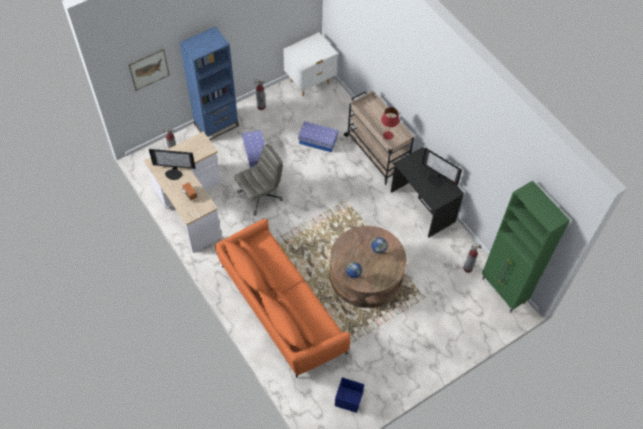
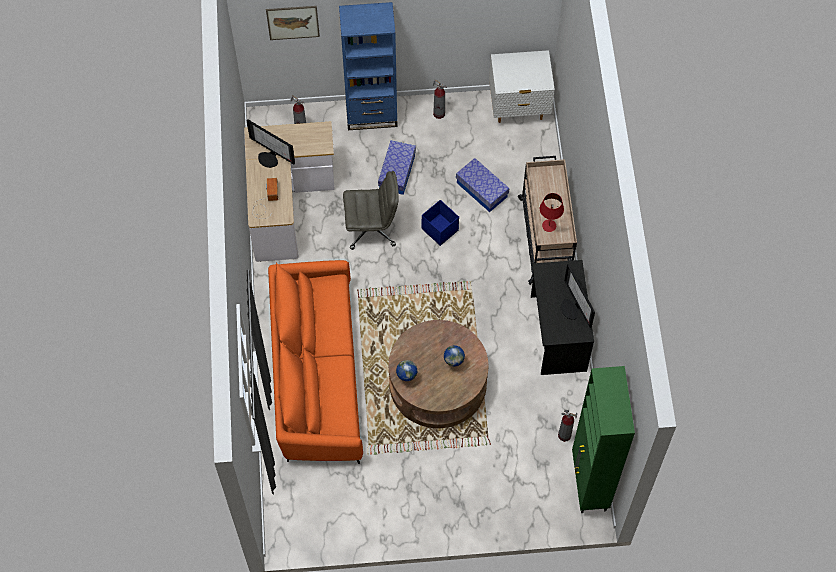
camera: 30 degrees right, 5 degrees up
(348, 399) = (329, 514): blue storage box -> blue storage box (439, 229)

